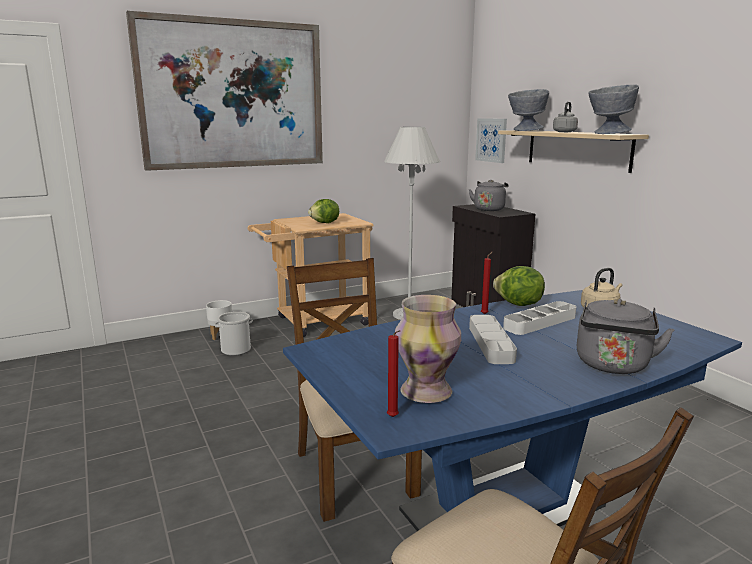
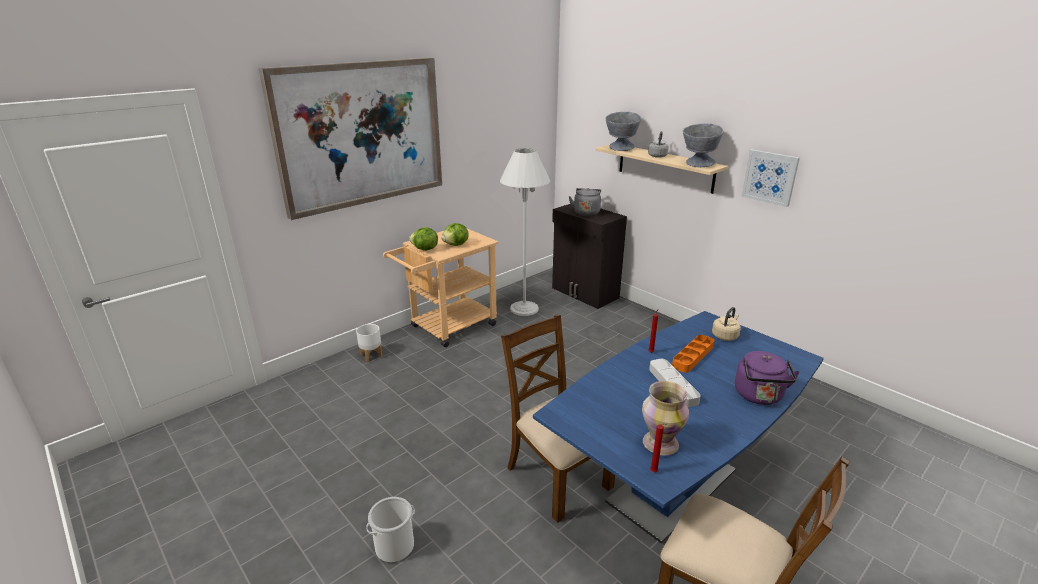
camera: 15 degrees left, 10 degrees up
(236, 350) = (395, 370): bucket -> bucket (395, 546)
(491, 140) = (581, 146): picture -> picture (770, 177)
(518, 304) = (668, 337): lettuce -> lettuce (424, 249)
(540, 322) = (693, 356): white tray -> orange tray
(613, 366) = (759, 396): grey kettle -> purple kettle

